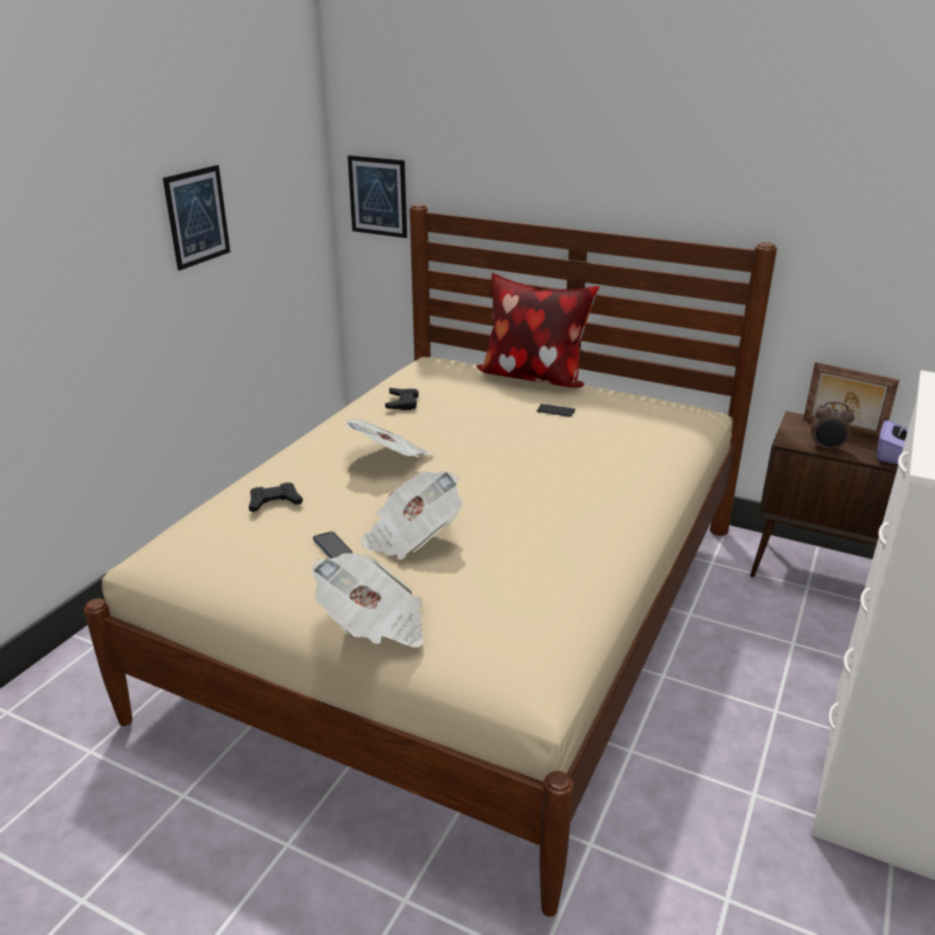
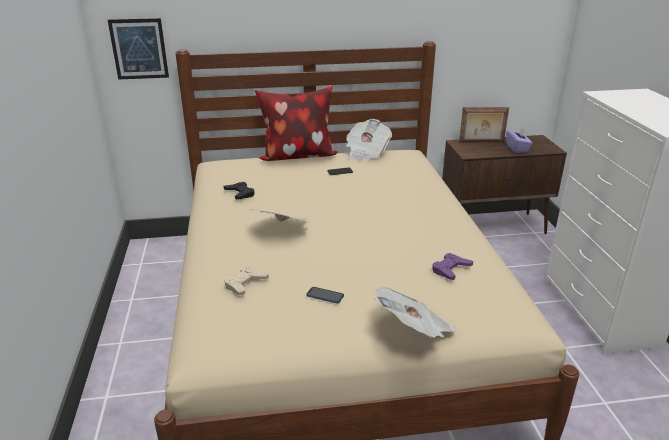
camera: 35 degrees left, 0 degrees up
(197, 217) = (46, 81): picture -> none
(274, 502) = (245, 284): black game controller -> beige game controller
(411, 537) = (363, 271): newspaper -> newspaper (366, 152)
(518, 577) = (450, 269): none -> purple game controller
(826, 448) = (487, 153): alarm clock -> none

